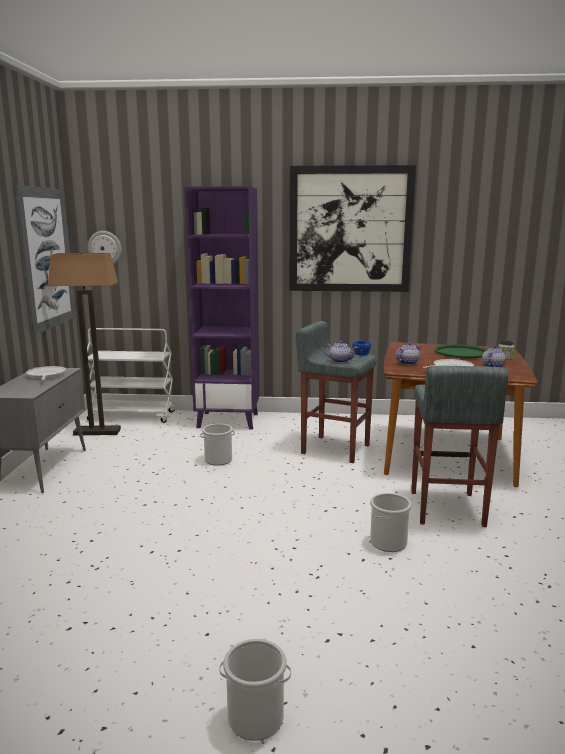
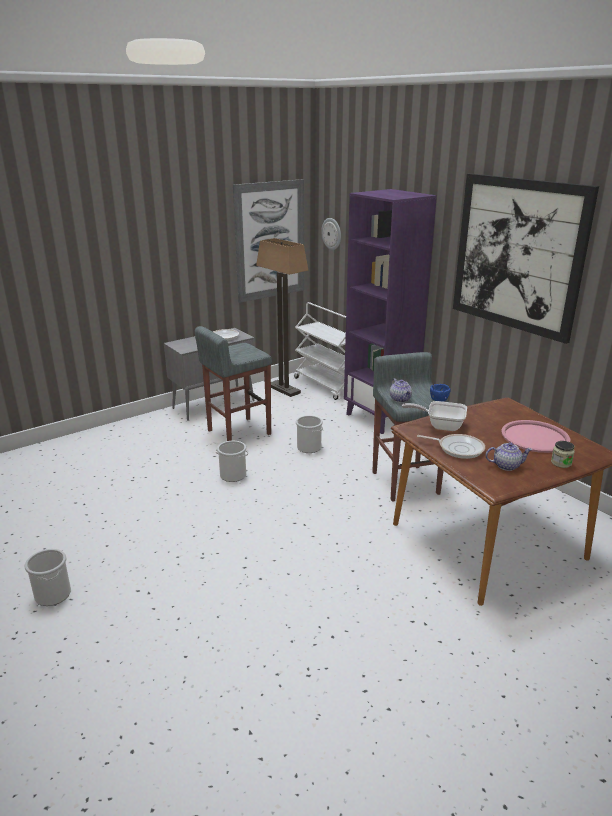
camera: 50 degrees right, 10 degrees up
(388, 542) = (282, 569): bucket -> bucket (233, 475)
(407, 363) = (440, 425): teapot -> frying pan
(445, 509) = (374, 577): grey stool -> grey stool (238, 432)
(461, 352) = (535, 437): green tray -> pink tray

